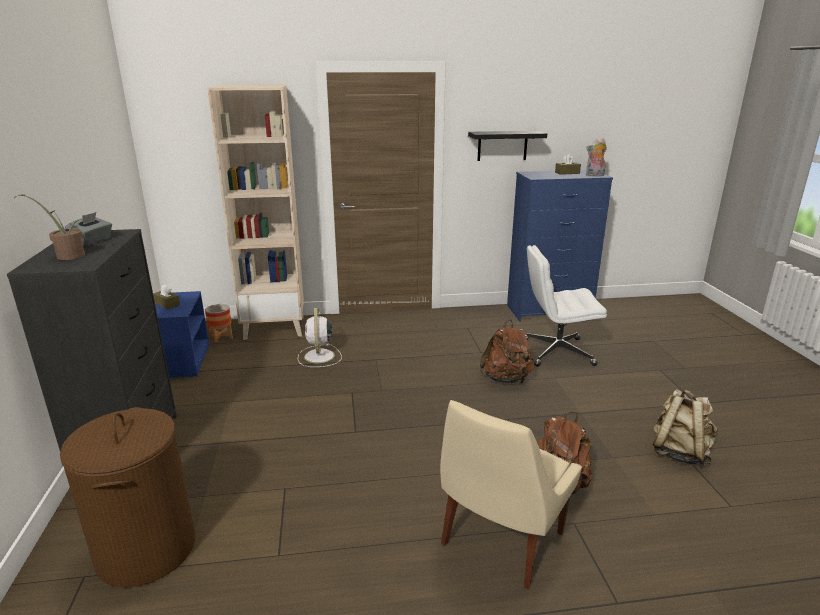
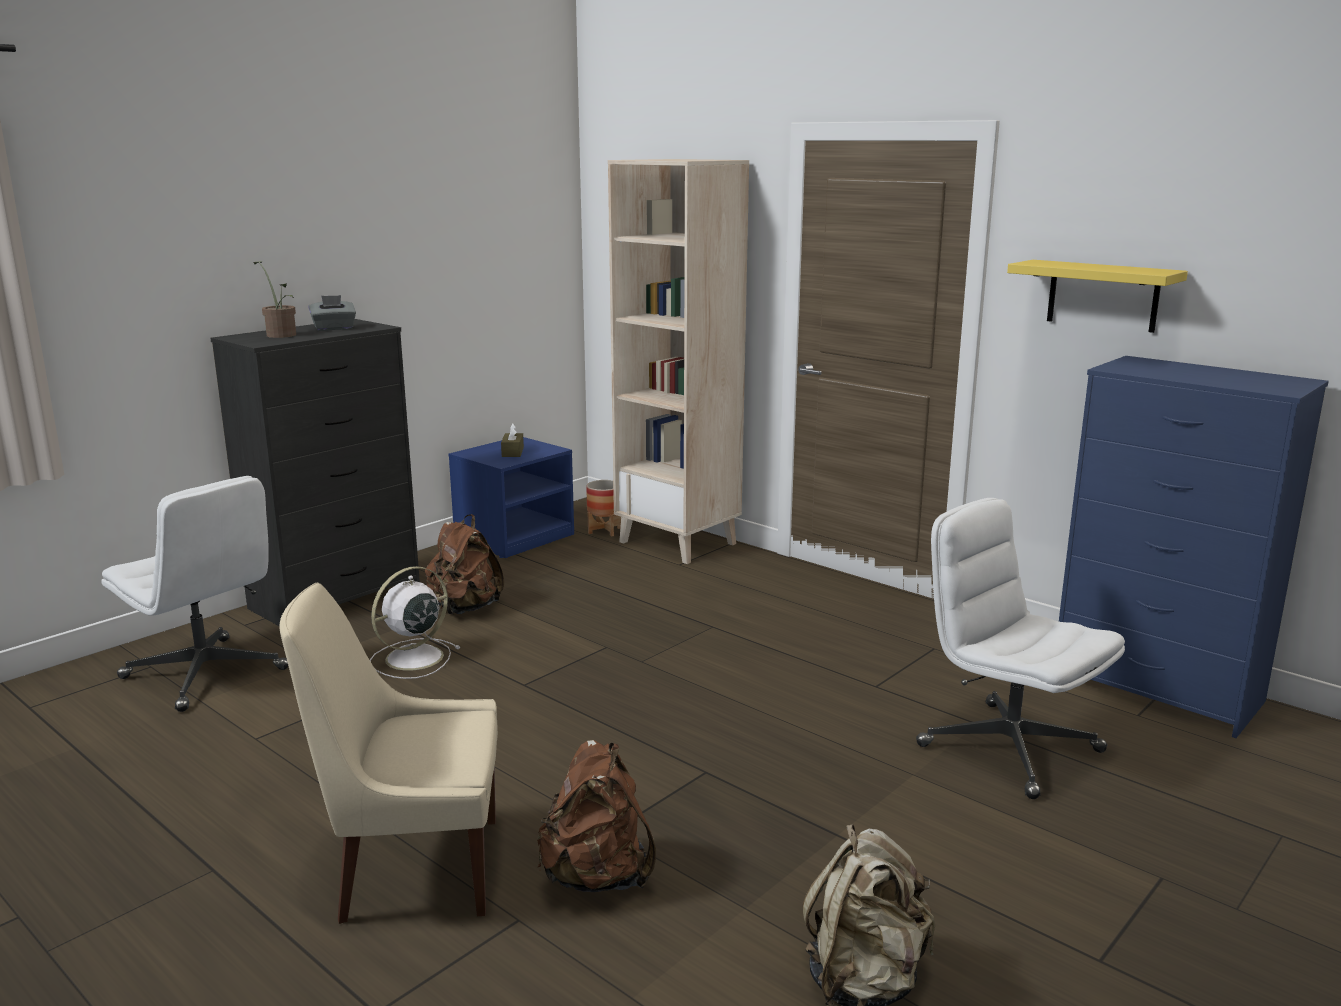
camera: 50 degrees right, 5 degrees down
(147, 550) = (206, 674): brown laundry basket -> white office chair
(319, 357) = (656, 594): white fan -> white fan (412, 659)
(502, 145) = (1103, 295): black shelf -> yellow shelf
(506, 379) = (830, 735): brown backpack -> brown backpack (464, 608)
(567, 173) = (1224, 374): brown tissue box -> none
(594, 175) = (1267, 388): plush toy -> none

